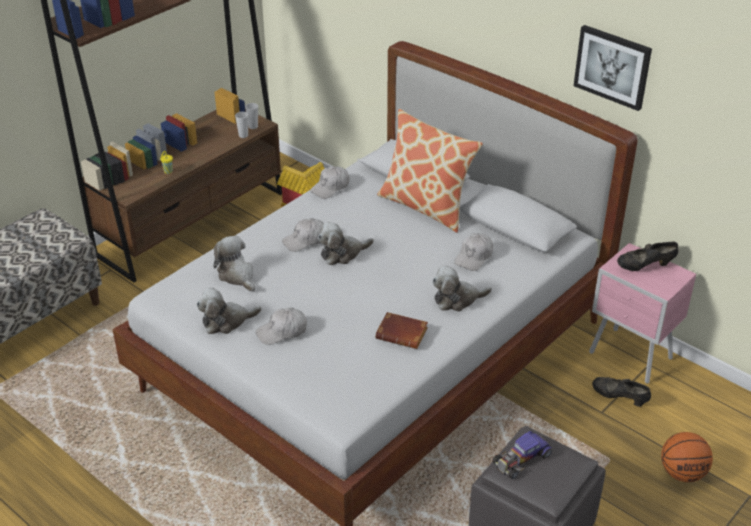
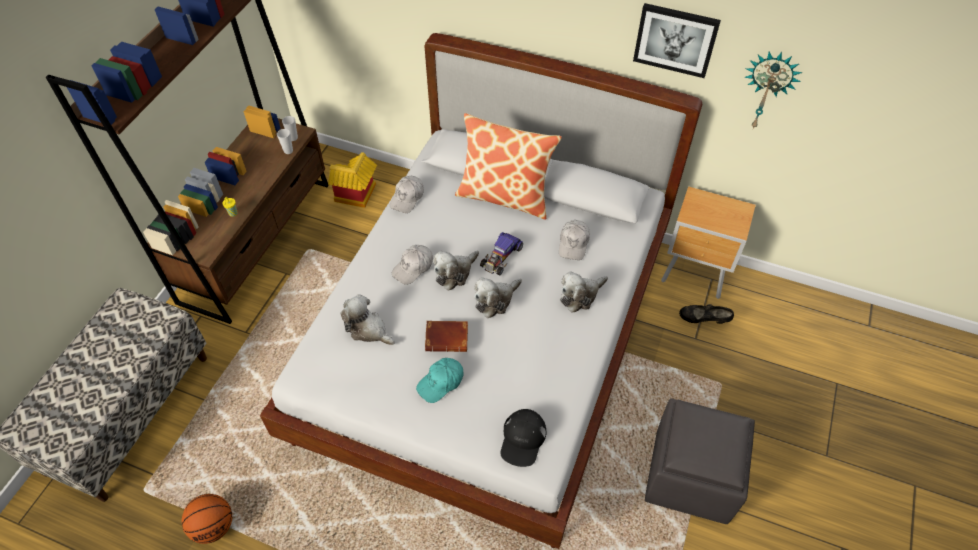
camera: 20 degrees left, 15 degrees up
(226, 321) = (382, 387): plush toy -> plush toy (495, 300)
(282, 332) = (441, 382): white cap -> turquoise cap
(335, 393) = (522, 439): none -> black cap
(403, 334) = (552, 350): brown book -> brown book (448, 337)
(521, 459) = (692, 439): toy car -> toy car (501, 256)
(631, 357) = (695, 276): pink nightstand -> brown nightstand
(645, 266) = (712, 208): black shoe -> none
(682, 473) = (779, 378): basketball -> basketball (213, 526)
(699, 131) = (767, 89): none -> wall clock

